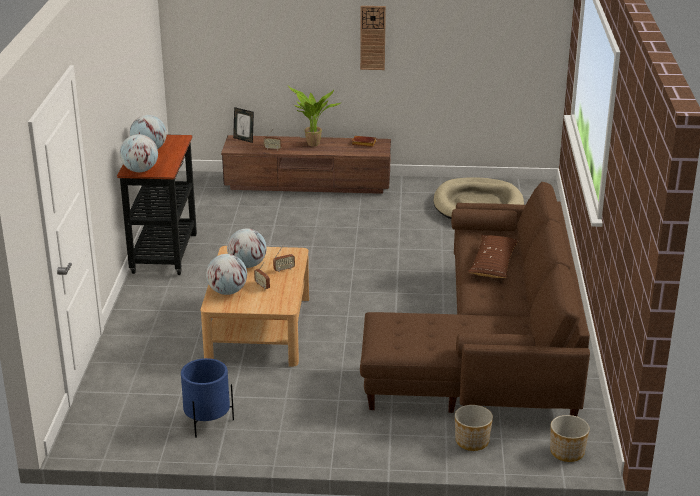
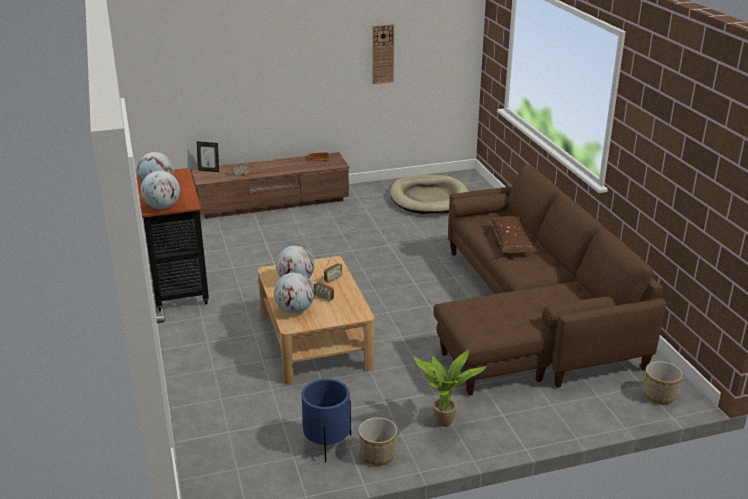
camera: 20 degrees left, 0 degrees up
(312, 145) = (275, 167): potted plant -> potted plant (444, 424)
(372, 37) = (319, 62): wall clock -> wall clock (383, 54)
(471, 441) = (576, 404): planter -> planter (377, 455)

